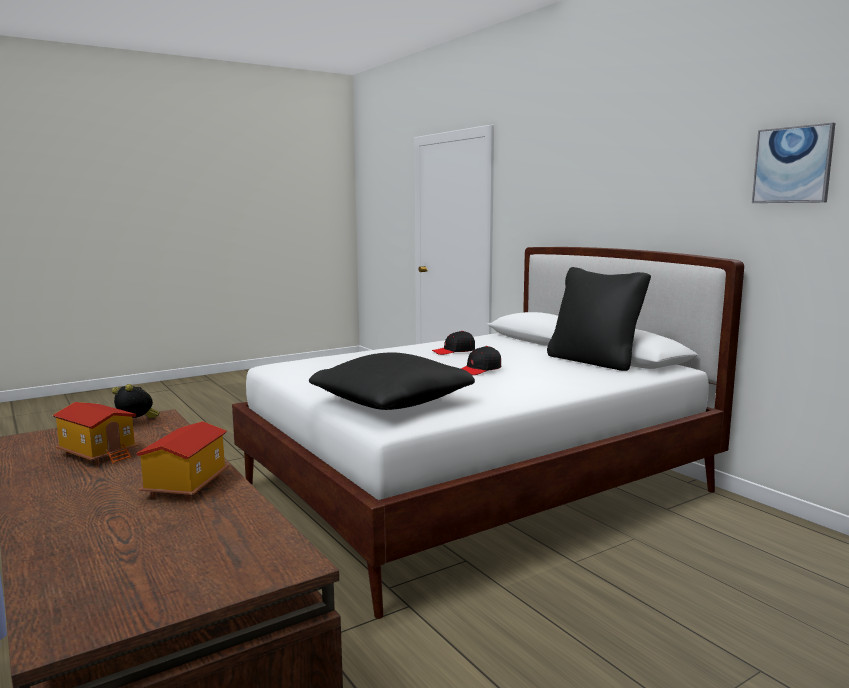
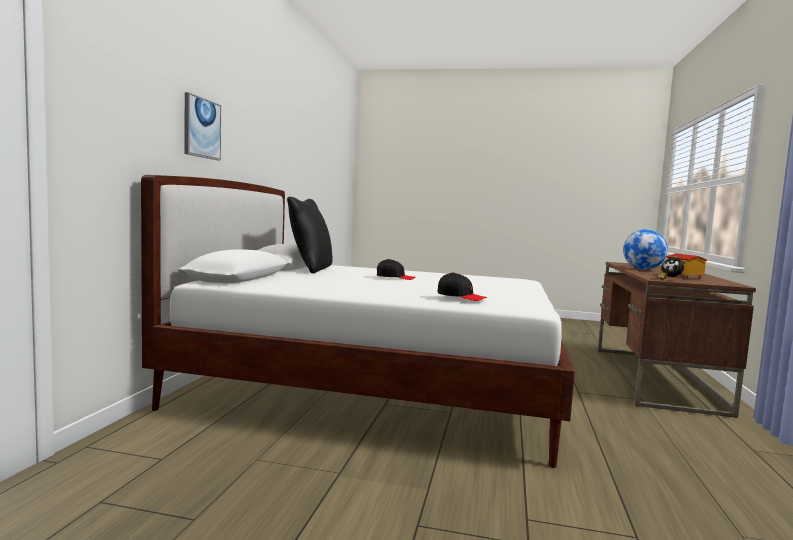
camera: 135 degrees left, 5 degrees down
(186, 486) = (643, 269): toy house -> globe
(392, 402) = (500, 281): black pillow -> none
(454, 351) = (351, 284): black cap -> black cap (461, 296)
(792, 165) = (282, 135): picture -> picture (201, 128)

